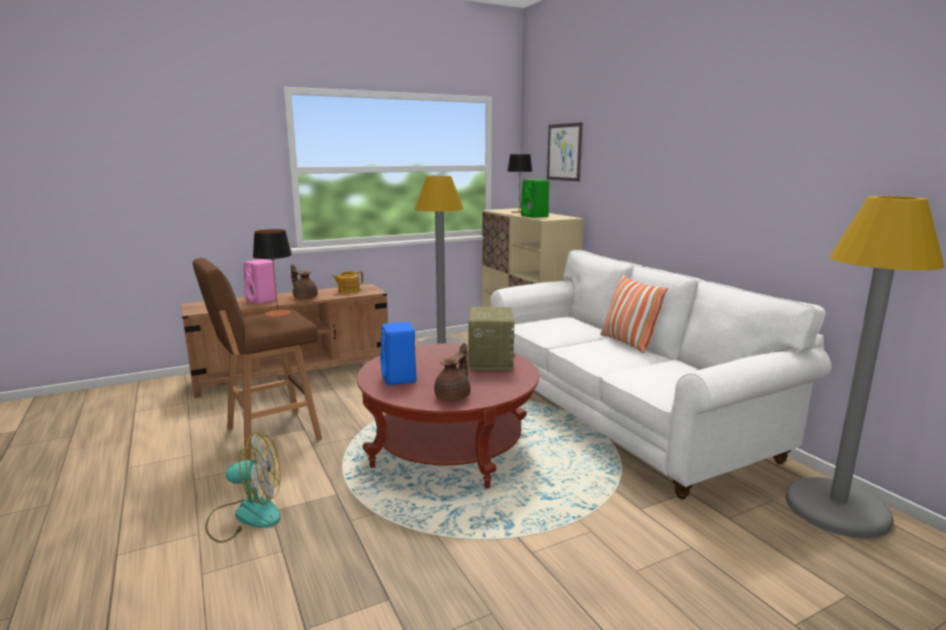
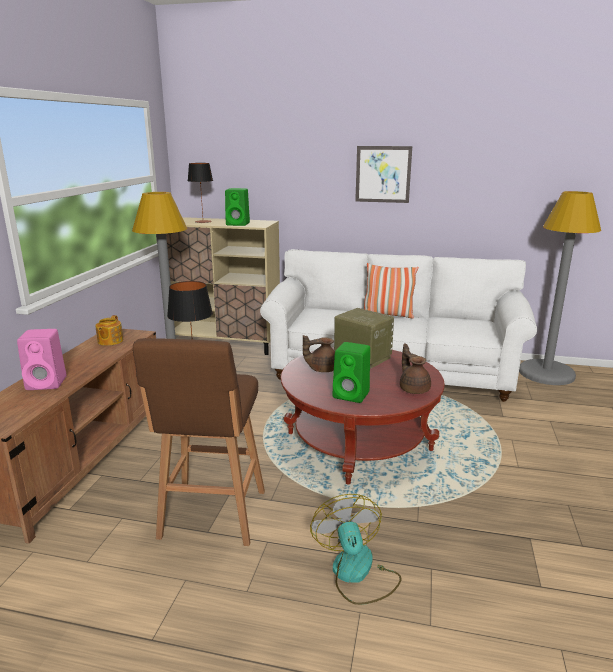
camera: 50 degrees left, 5 degrees up
(246, 515) = (356, 574): fan -> fan turned 45 degrees counterclockwise
(305, 298) = (89, 363): brown teapot -> brown teapot (321, 369)
(399, 379) = (352, 395): blue speaker -> green speaker
(564, 152) = (243, 160): picture -> picture (383, 174)

